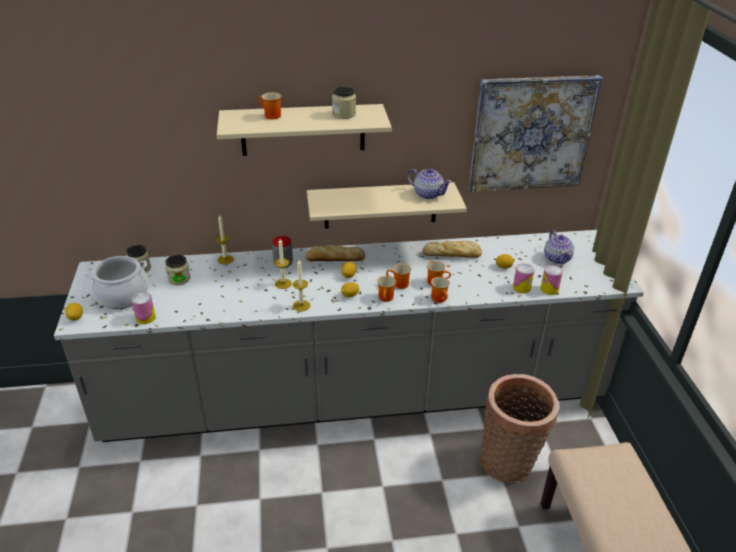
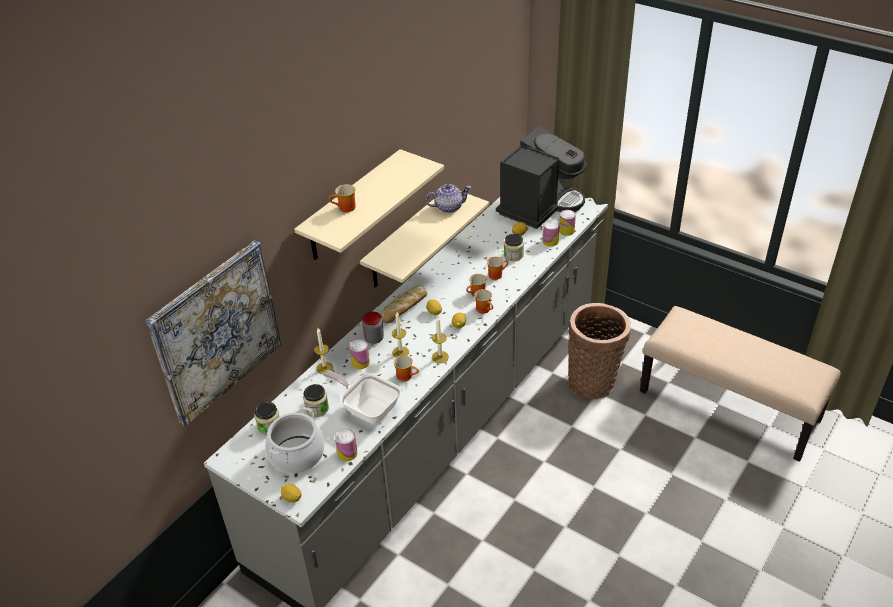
camera: 45 degrees left, 5 degrees up
(204, 301) = (368, 408): none -> frying pan
(250, 272) = (360, 362): none -> can
(344, 114) = (393, 174): jar -> jar (513, 255)
(440, 299) = (517, 284): mug -> mug (406, 376)
(452, 254) = (475, 247): bread -> none
(531, 134) = (486, 115): picture -> picture (216, 331)
(557, 258) = (540, 205): teapot -> coffee machine

